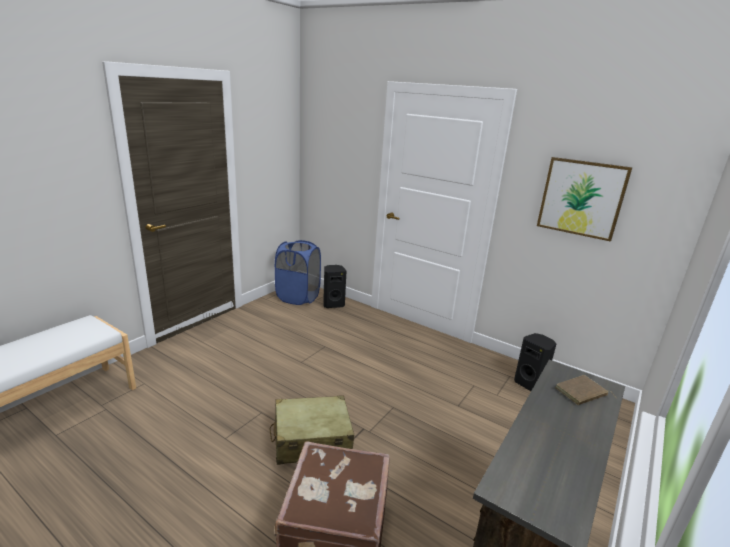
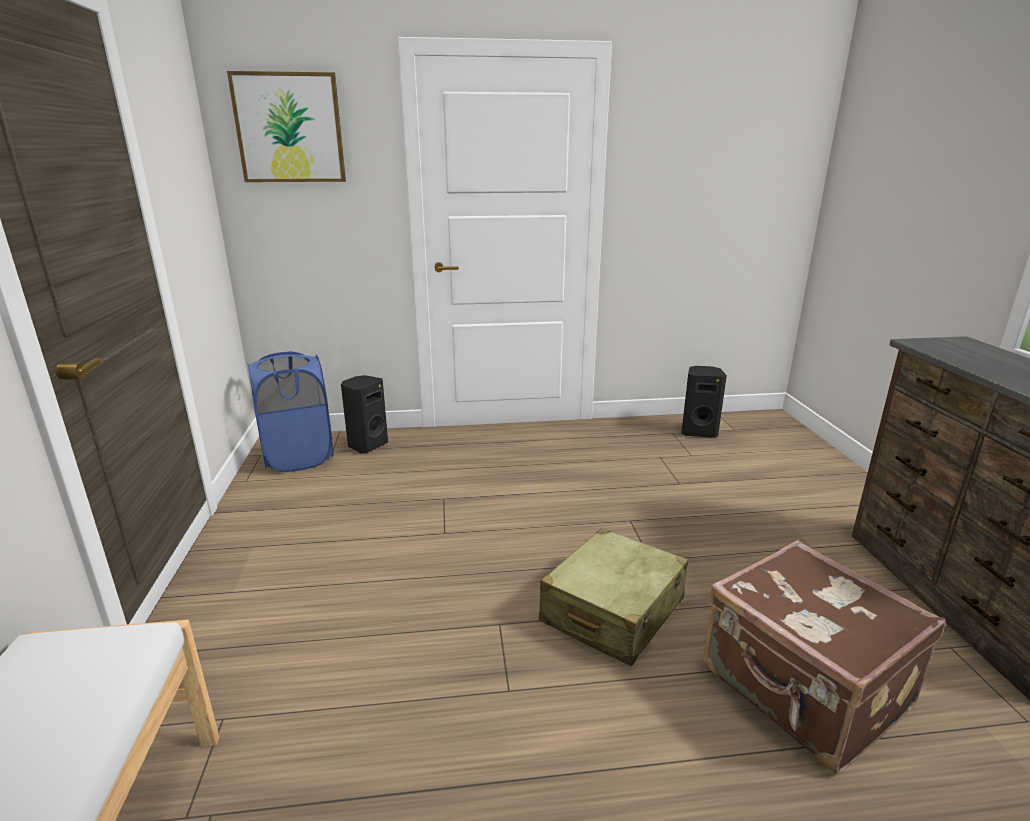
camera: 40 degrees left, 0 degrees up
(581, 198) = (707, 182): picture -> picture (289, 128)
(582, 393) = (970, 351): brown book -> none

